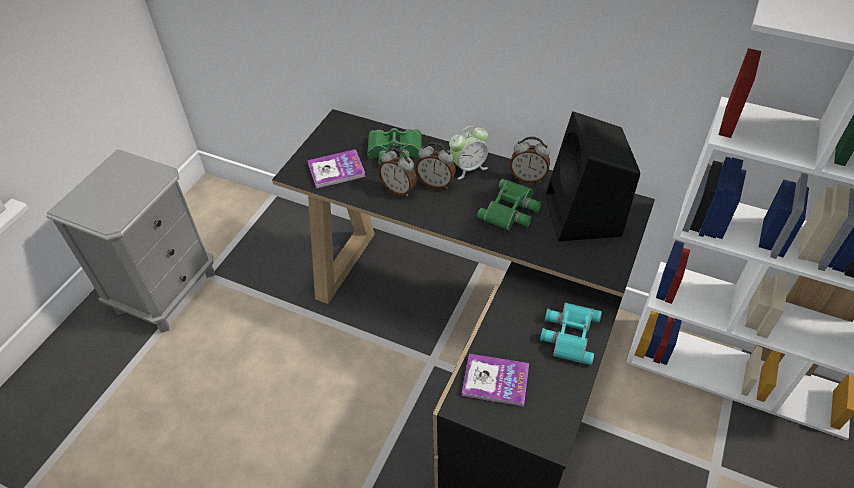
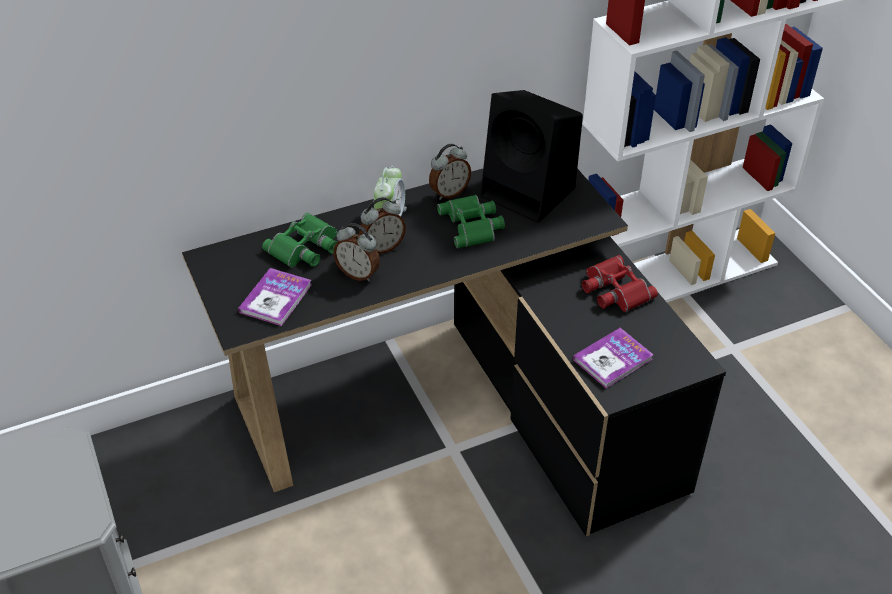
camera: 50 degrees left, 5 degrees down
(399, 189) = (358, 274): alarm clock -> alarm clock turned 45 degrees clockwise
(568, 334) = (614, 290): turquoise binoculars -> red binoculars

